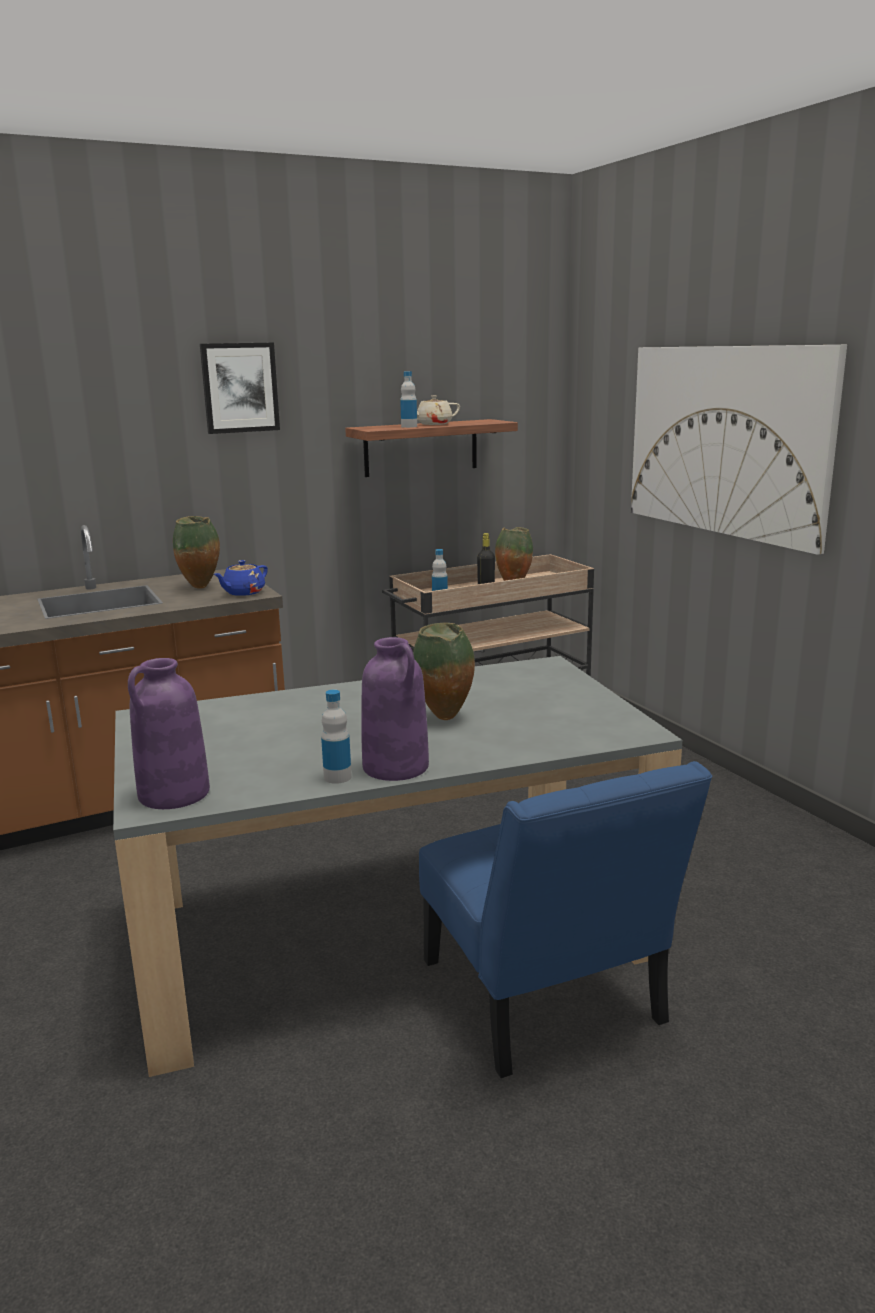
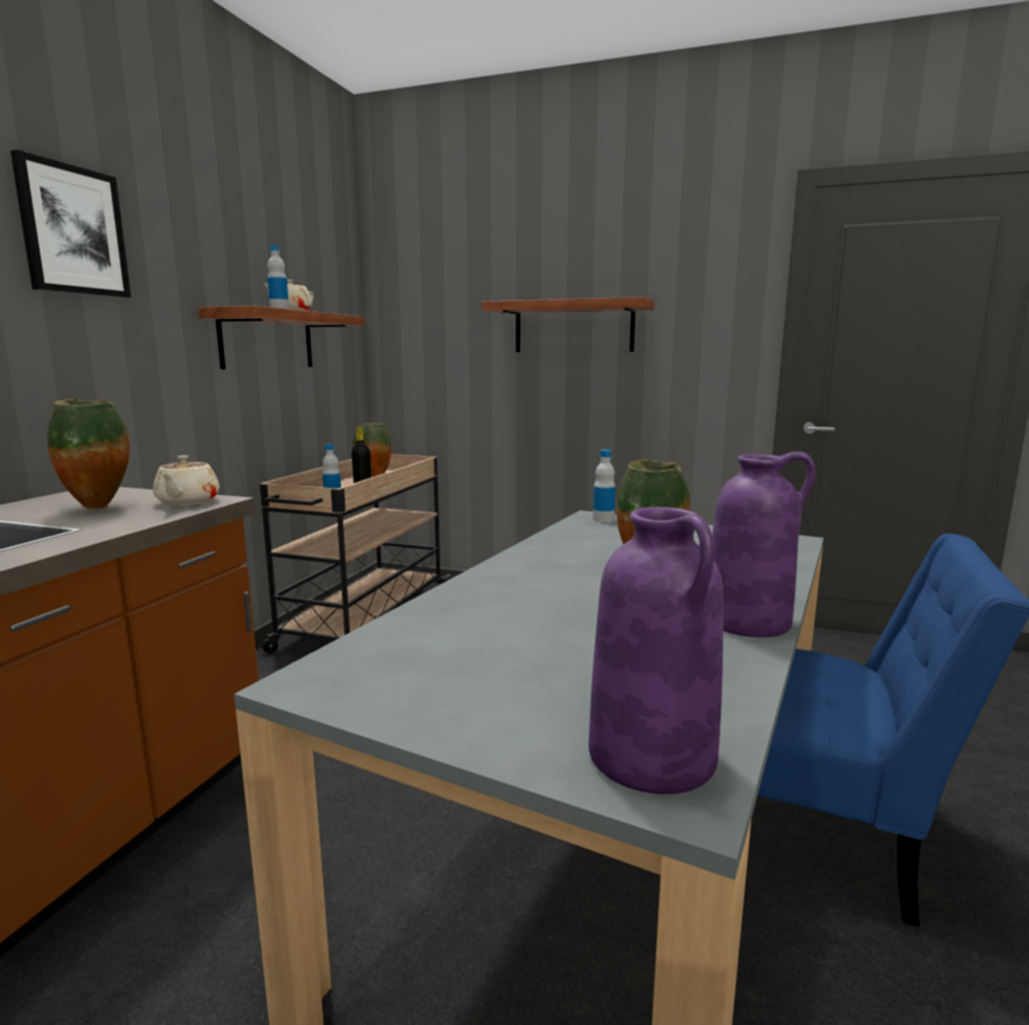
camera: 45 degrees left, 5 degrees down
(243, 592) = (187, 502): blue teapot -> beige teapot
(337, 777) = (737, 651): bottle -> bottle (603, 519)
(726, 441) = (574, 327): picture -> shelf

